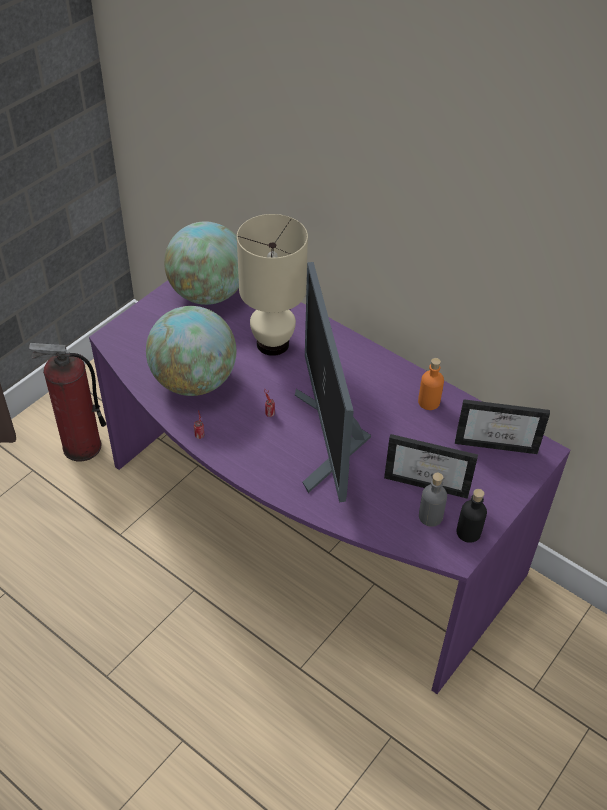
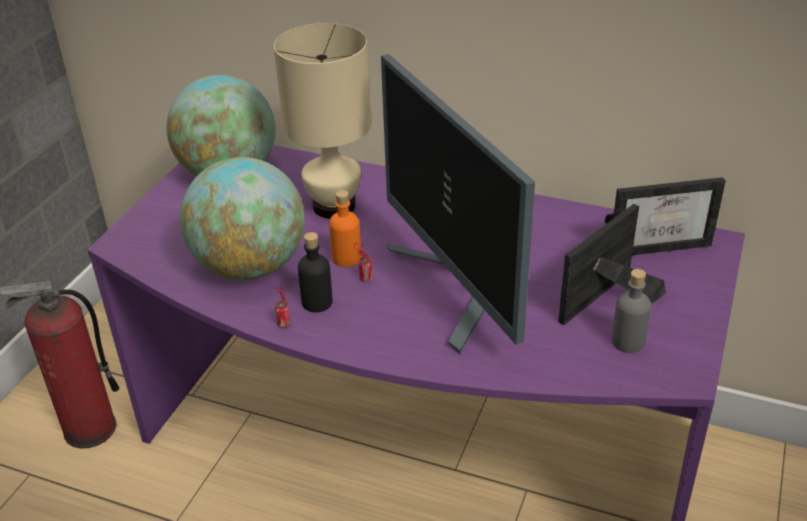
camera: 15 degrees left, 10 degrees down
(429, 402) = (554, 223): orange bottle -> orange bottle (346, 258)
(429, 480) = (603, 303): picture frame -> picture frame turned 135 degrees clockwise
(468, 532) = (684, 347): black bottle -> black bottle (317, 302)

